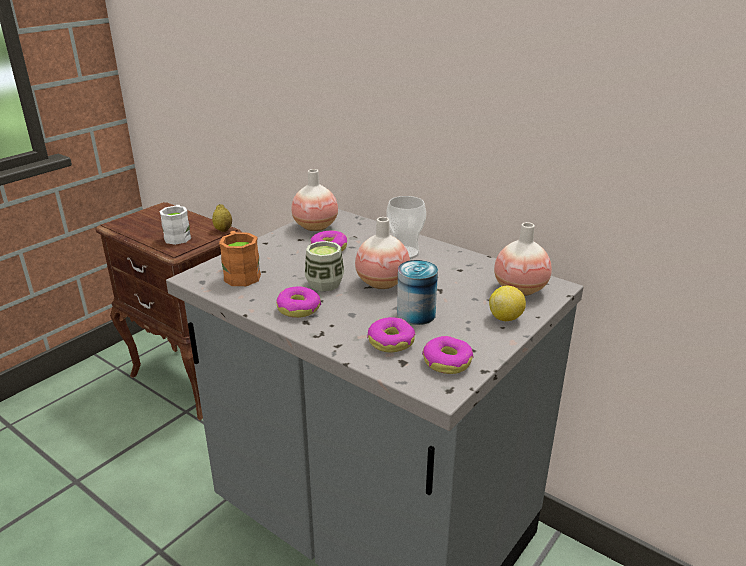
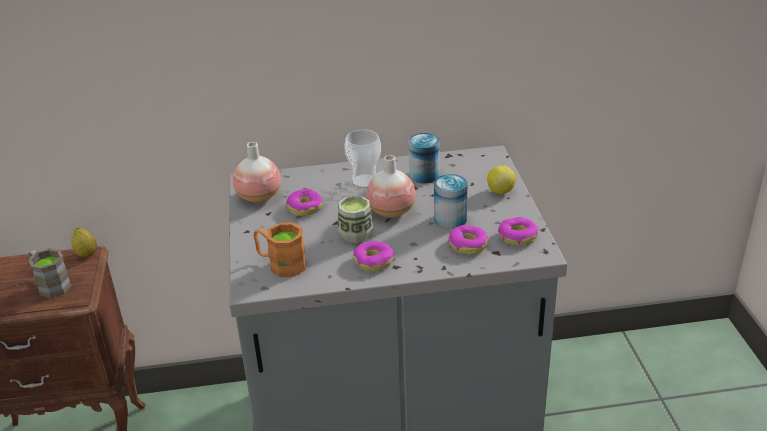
camera: 45 degrees left, 5 degrees up
(178, 236) = (50, 284): white mug -> brown mug
(461, 272) = (424, 175): none -> can
(520, 289) = (477, 167): vase -> none

